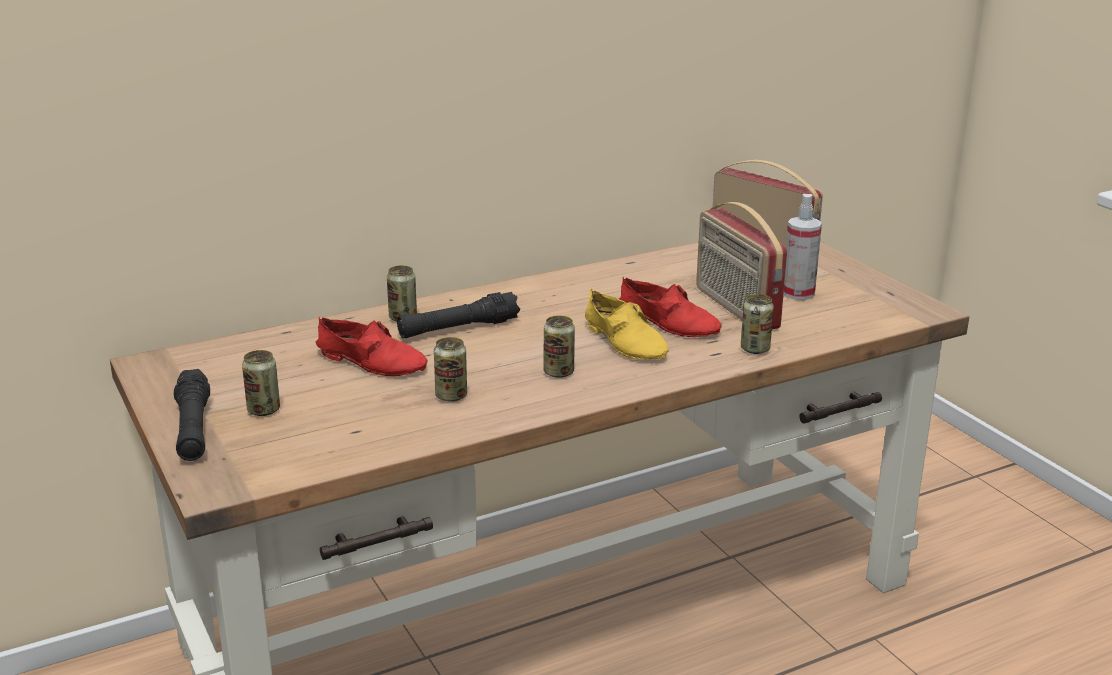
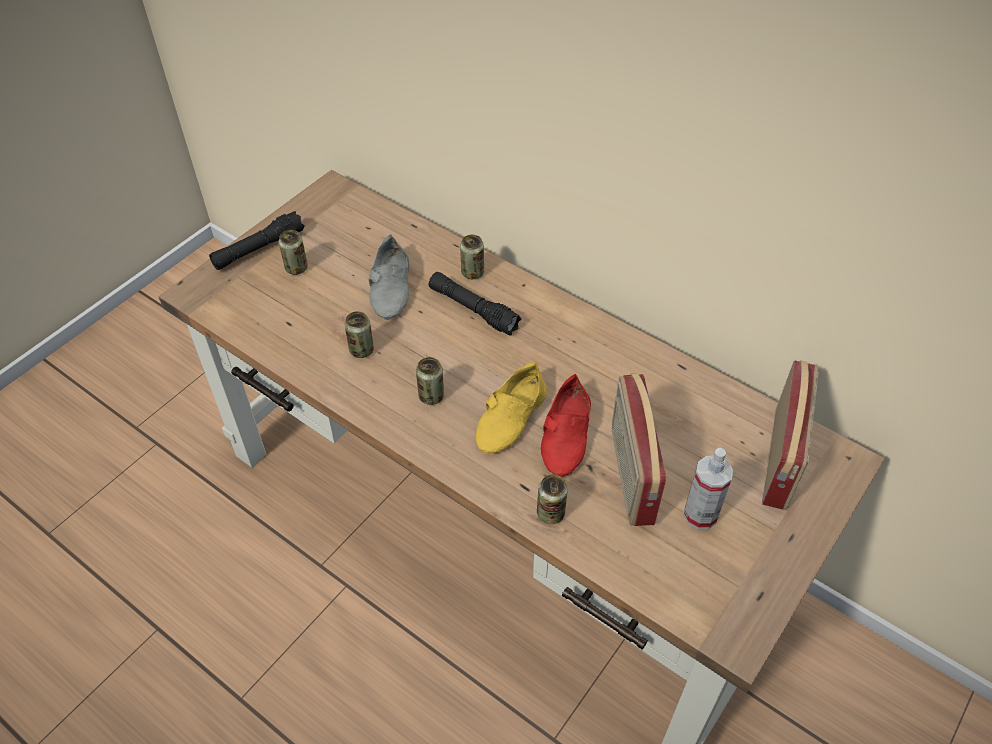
camera: 65 degrees right, 25 degrees up
(373, 361) = (393, 287): red shoe -> grey shoe
(735, 308) = (630, 474): radio -> radio turned 45 degrees counterclockwise

